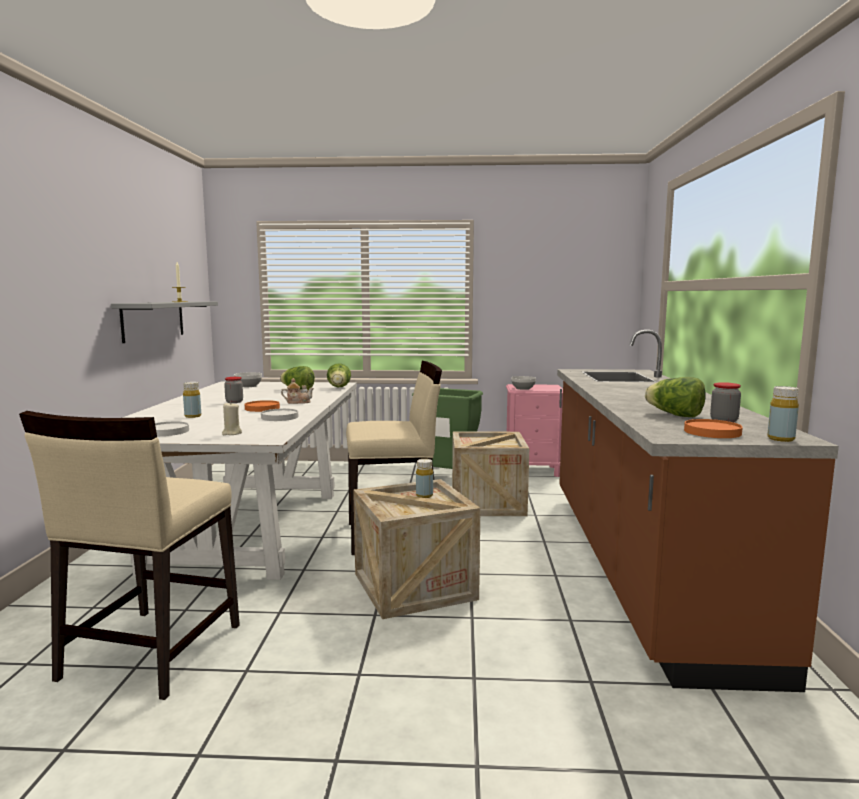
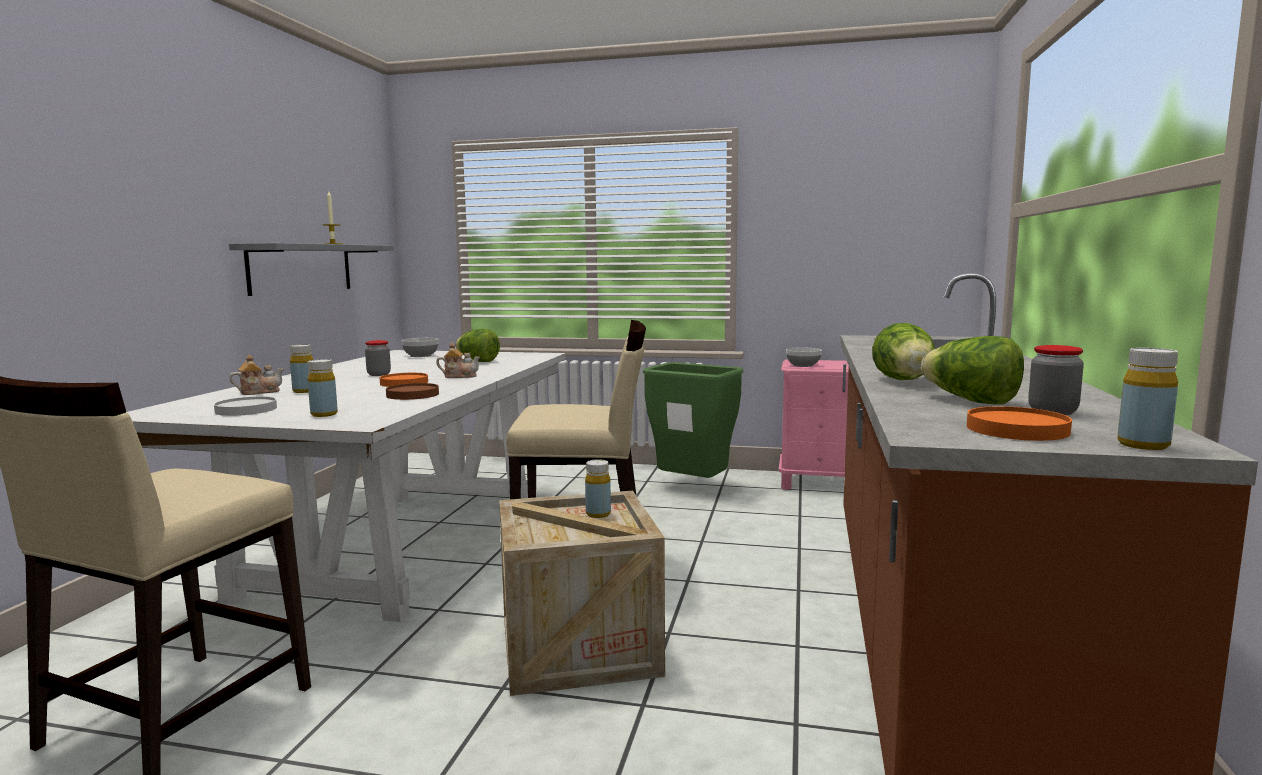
camera: 10 degrees right, 0 degrees up
(158, 418) = (259, 392): none -> teapot
(232, 433) = (324, 414): beige candle -> yellow bottle
(279, 417) = (412, 395): white plate -> brown plate
(339, 388) = (534, 359): lettuce -> lettuce (905, 381)
(487, 503) = (735, 528): crate -> none

